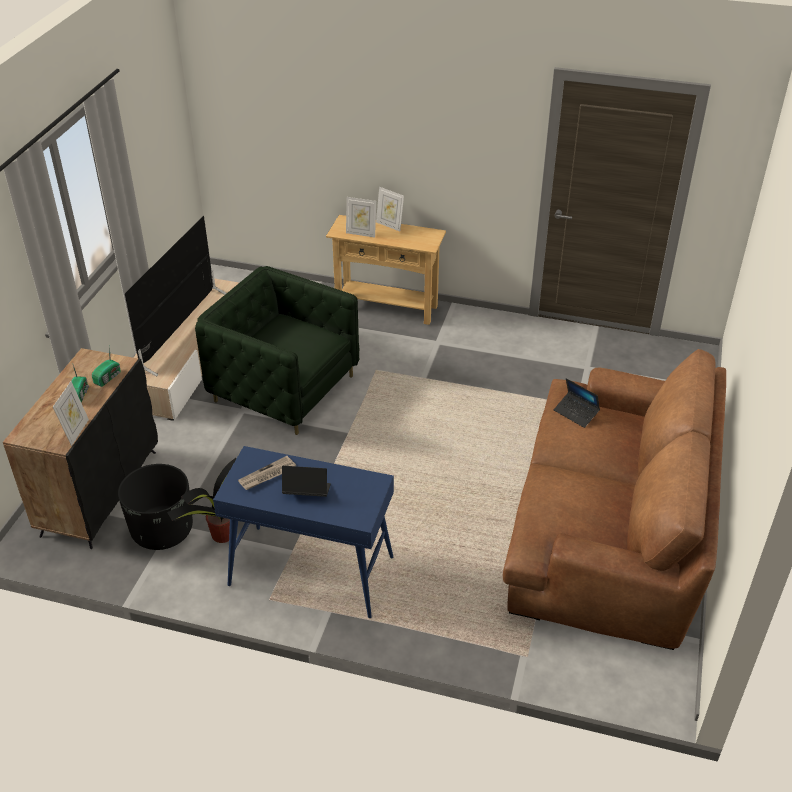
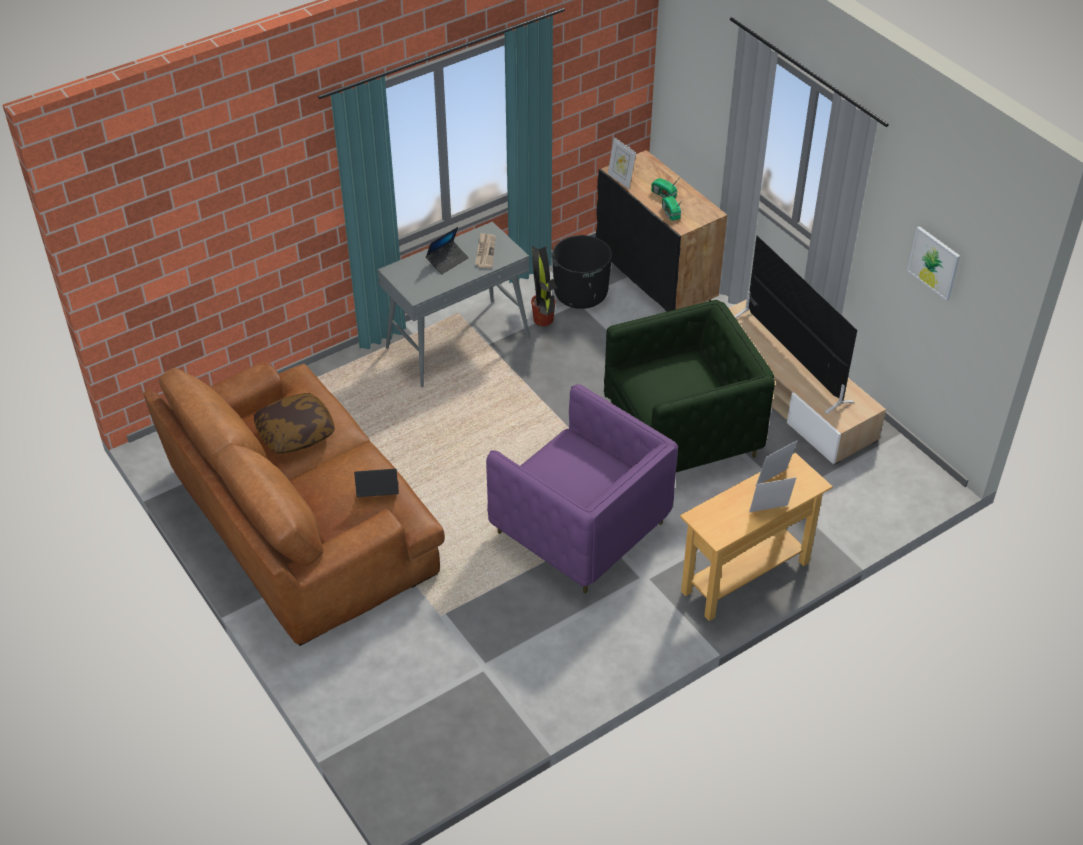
camera: 130 degrees right, 5 degrees up
(153, 143) = (934, 262): none -> picture
(310, 571) = (458, 342): blue console table -> grey console table
(432, 387) = (580, 528): none -> purple armchair
(586, 498) = (296, 433): none -> pillow

